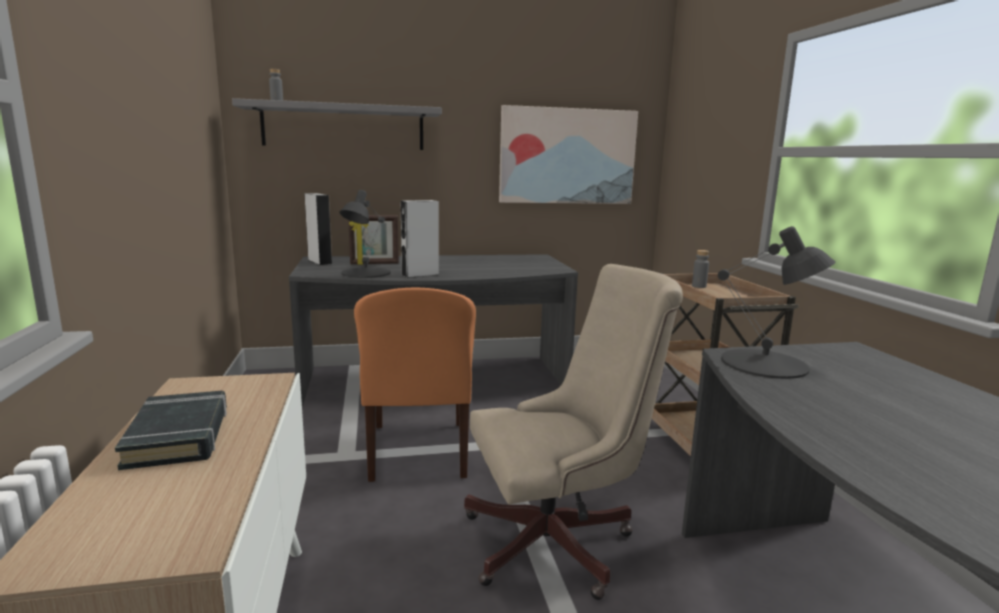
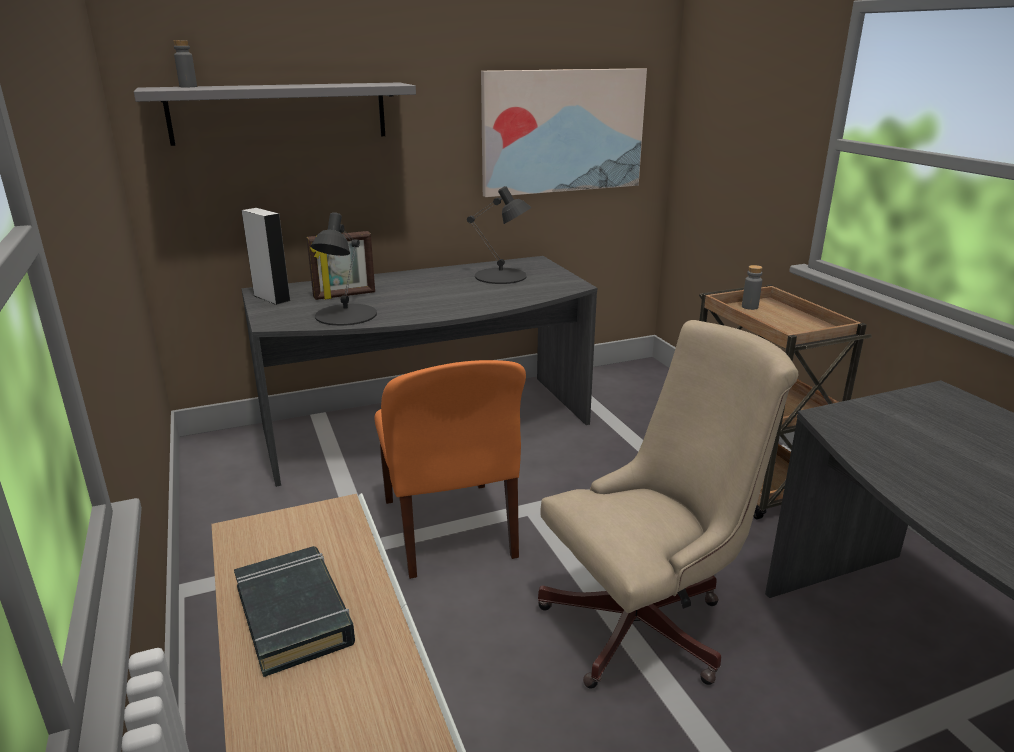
camera: 10 degrees left, 10 degrees up
(420, 275) = (415, 312): grey speaker -> none
(765, 364) = (870, 428): black table lamp -> black table lamp (501, 276)

